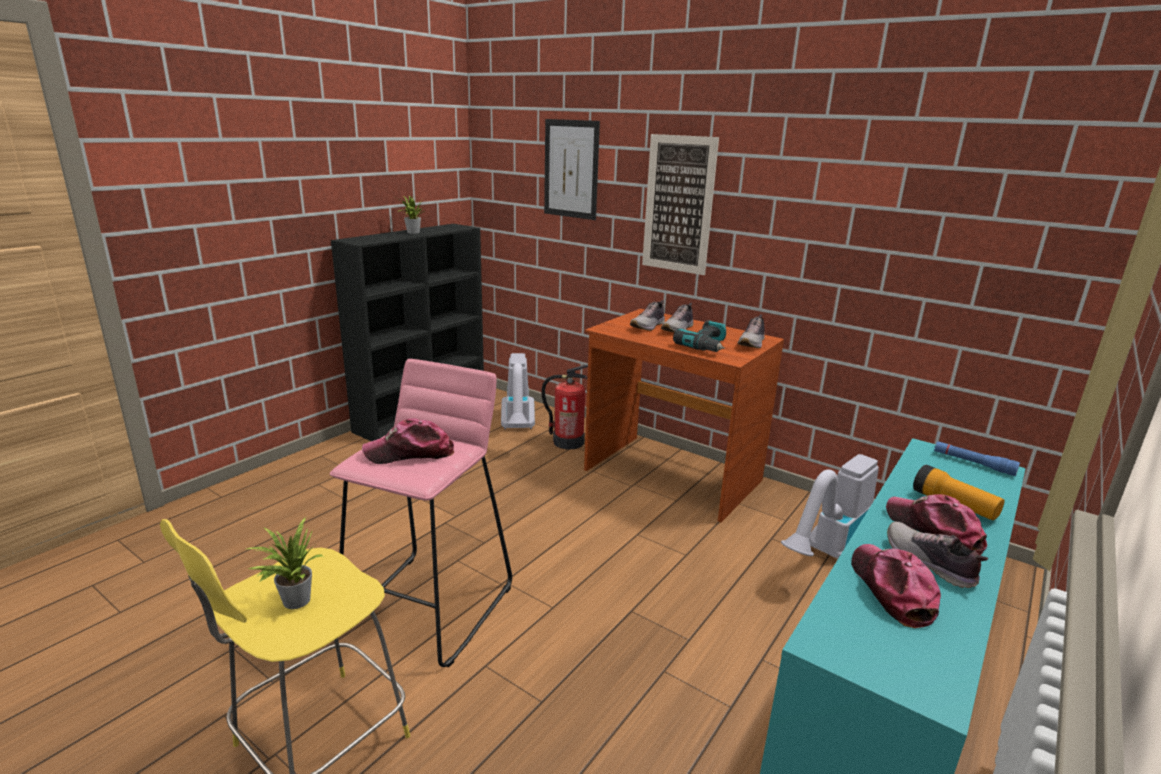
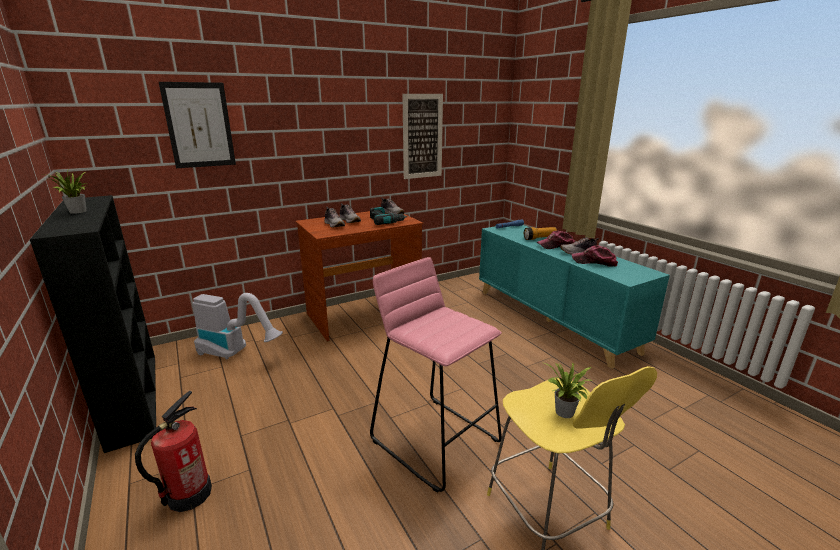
camera: 65 degrees left, 0 degrees up
(410, 453) = (444, 327): cap -> none
(567, 442) = (282, 337): fire extinguisher -> fire extinguisher (188, 495)
(678, 205) = (306, 141): picture -> picture (422, 136)
(828, 555) = (465, 300): vacuum cleaner -> none

